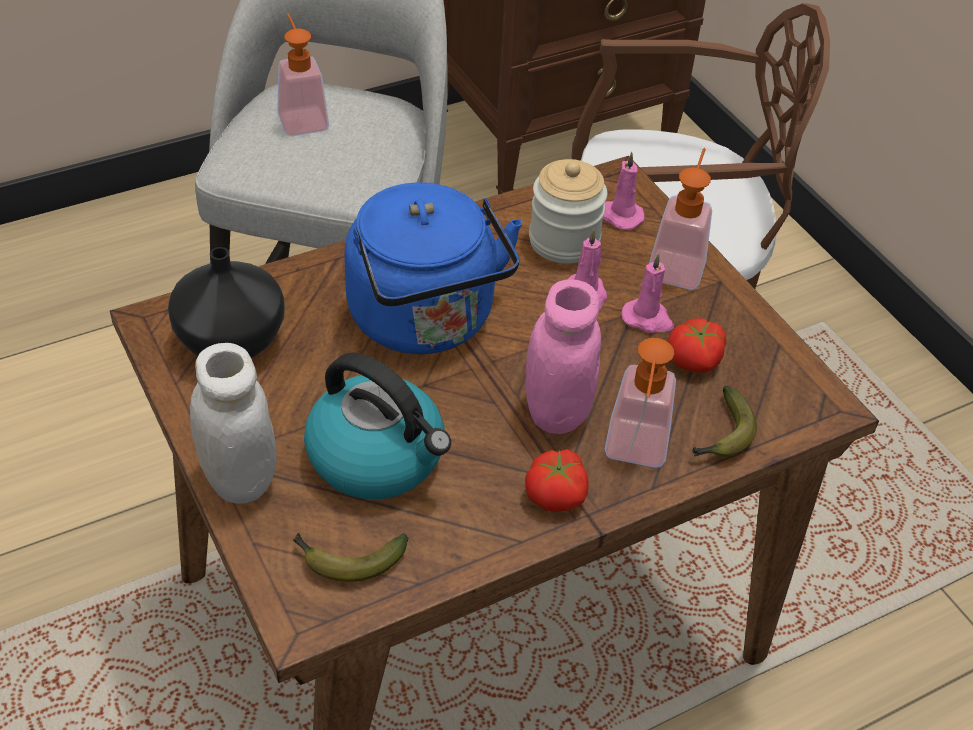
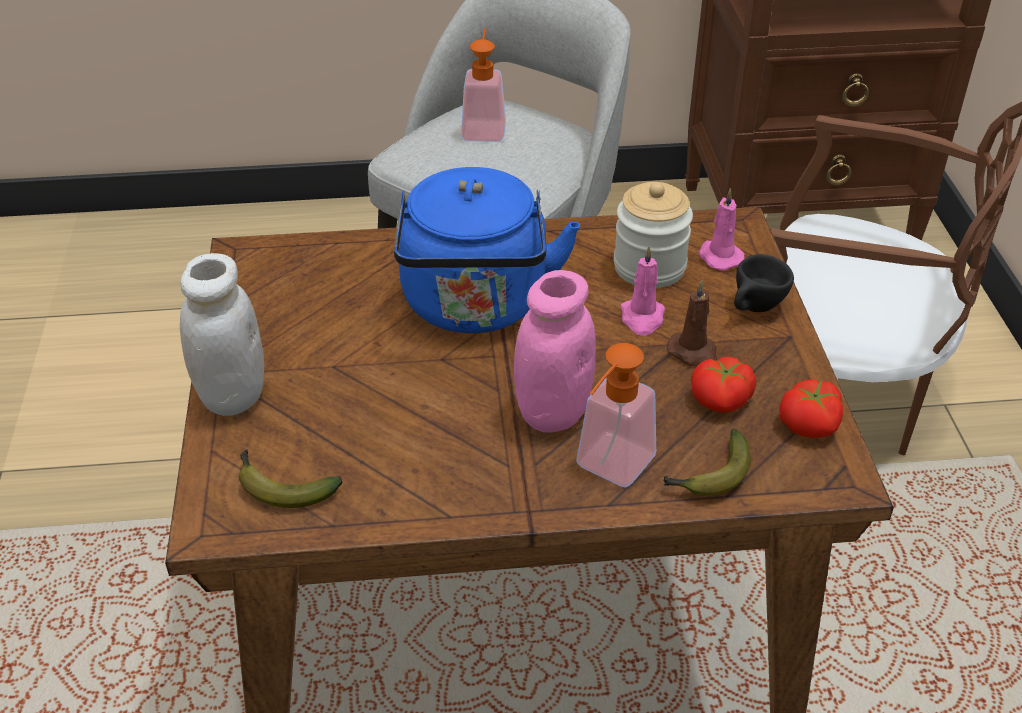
camera: 25 degrees right, 5 degrees down
(231, 342) = (294, 284): black vase -> none
(378, 457) = (362, 409): kettle -> none
(556, 494) = (508, 485): tomato -> tomato (810, 425)
(648, 319) = (694, 353): pink candle -> brown candle
(677, 263) = (755, 310): soap dispenser -> black cup

